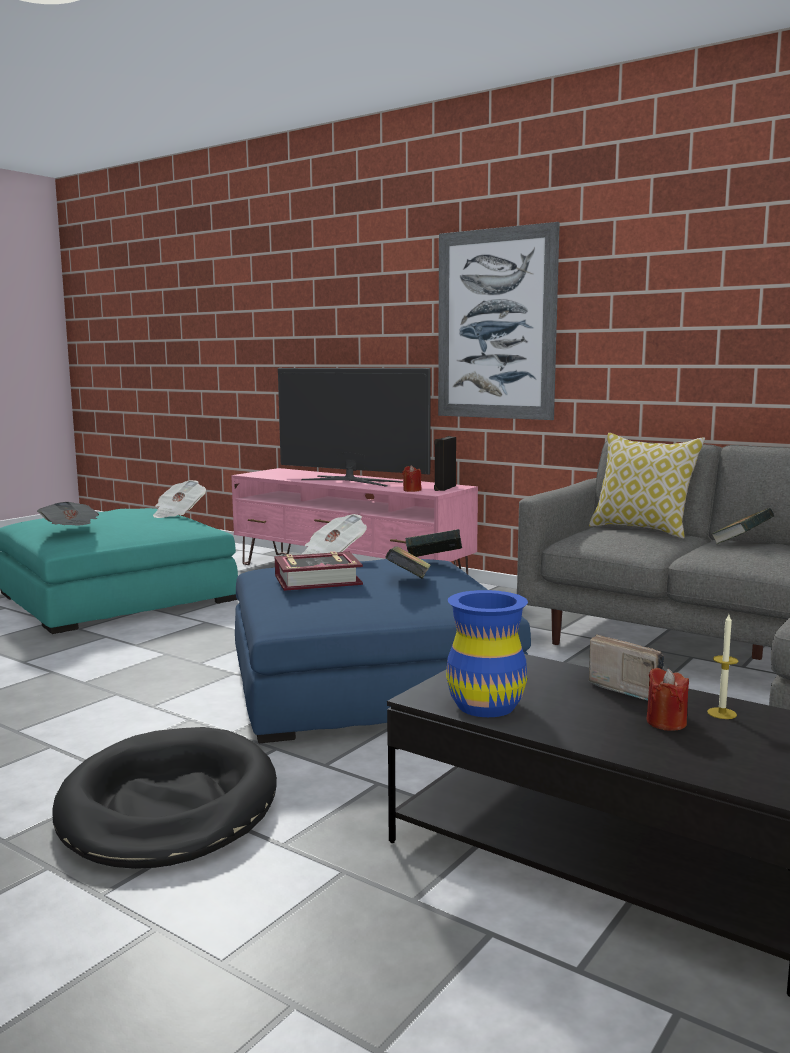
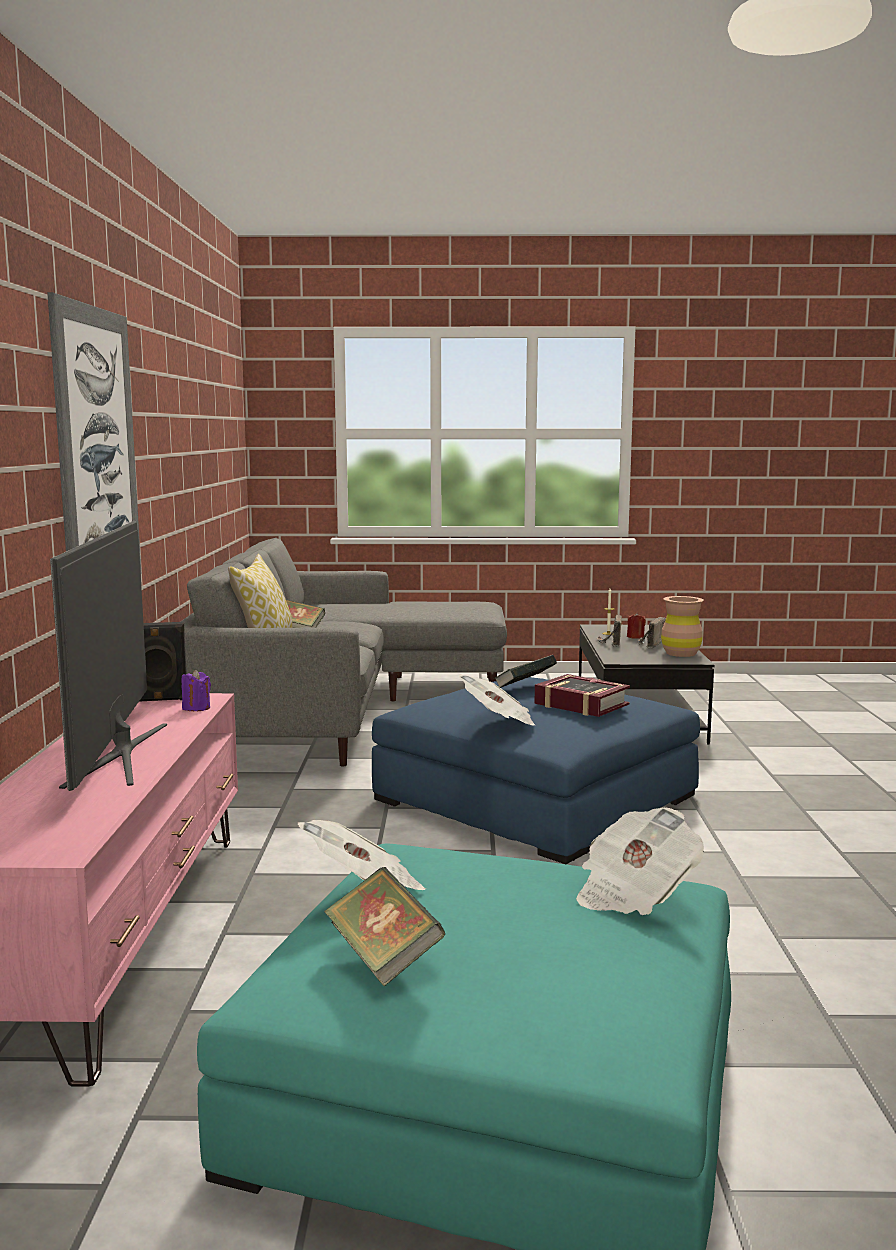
camera: 125 degrees left, 0 degrees up
(168, 806) = (795, 790): black dog bed -> none
(412, 490) = (196, 708): red candle -> purple candle
(433, 561) = (447, 693): book -> book (383, 957)
(486, 706) = (681, 653): blue vase -> brown vase
(584, 710) = (649, 644): none -> radio

